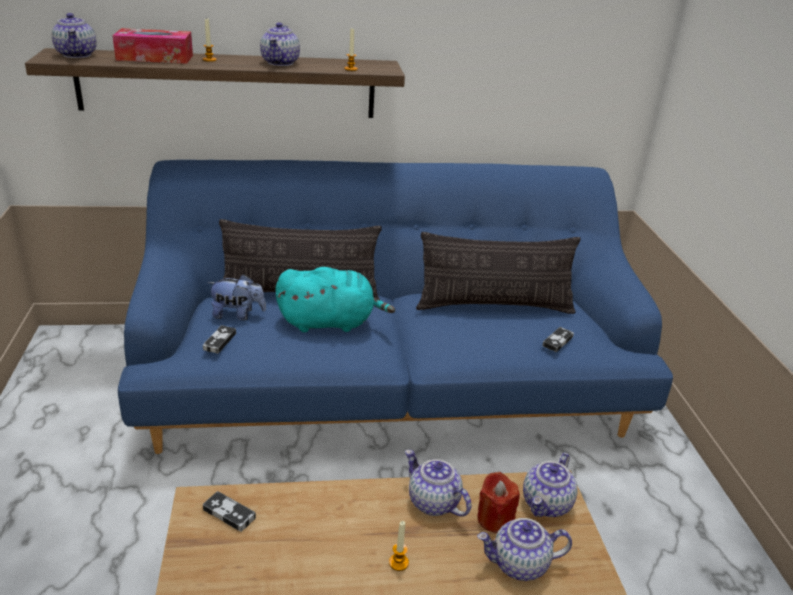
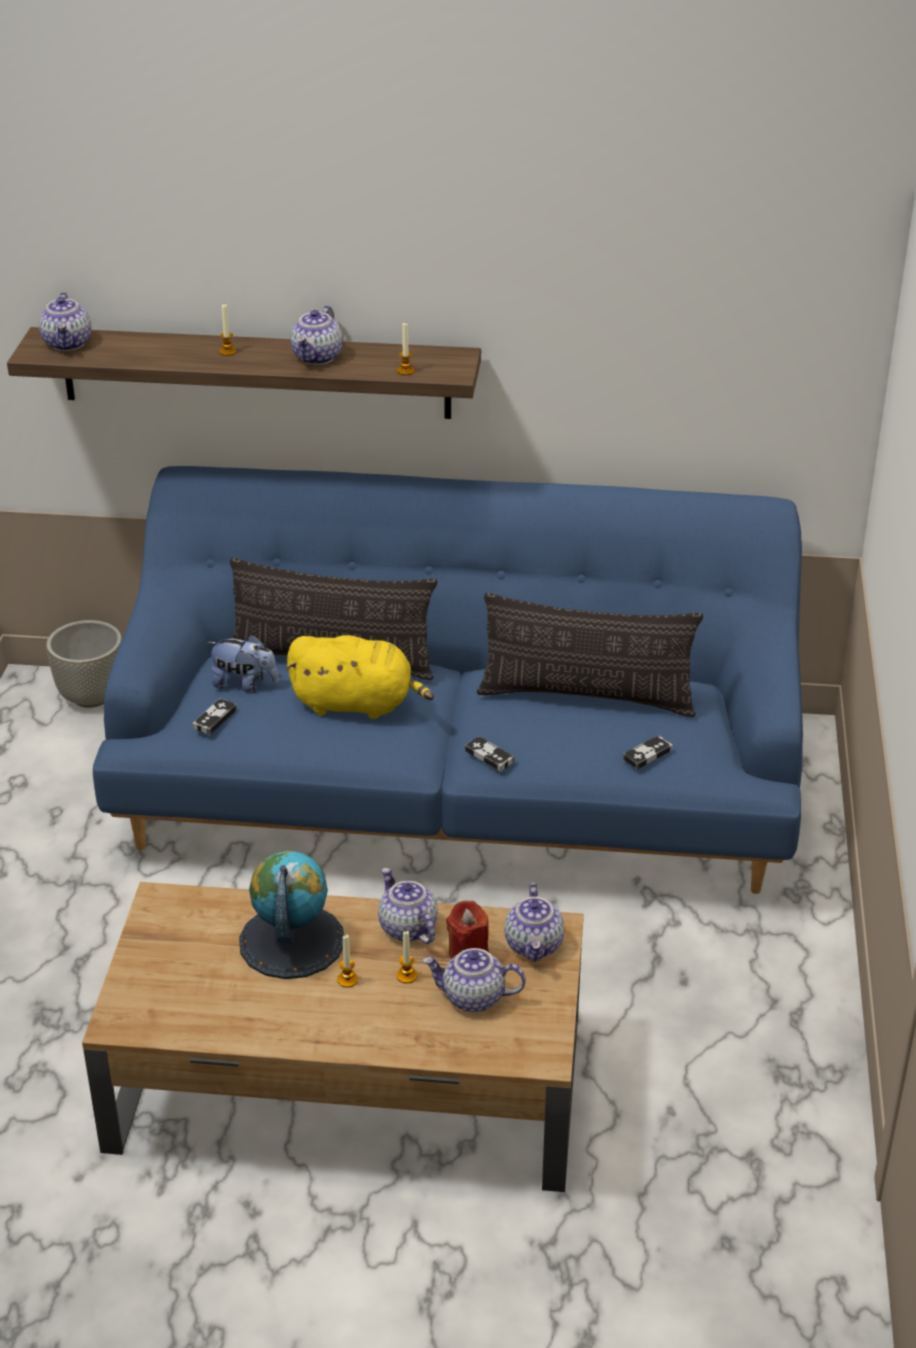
camera: 15 degrees right, 5 degrees up
(106, 343) = (92, 696): none -> grey planter
(155, 57) = (161, 348): tissue box -> none
(229, 513) = (188, 914): game controller -> game controller (489, 756)
(330, 322) = (357, 704): turquoise plush toy -> yellow plush toy
(333, 529) = (291, 941): none -> globe
(451, 550) = (407, 976): none -> candle
(547, 504) = (534, 945): teapot -> teapot turned 45 degrees counterclockwise

